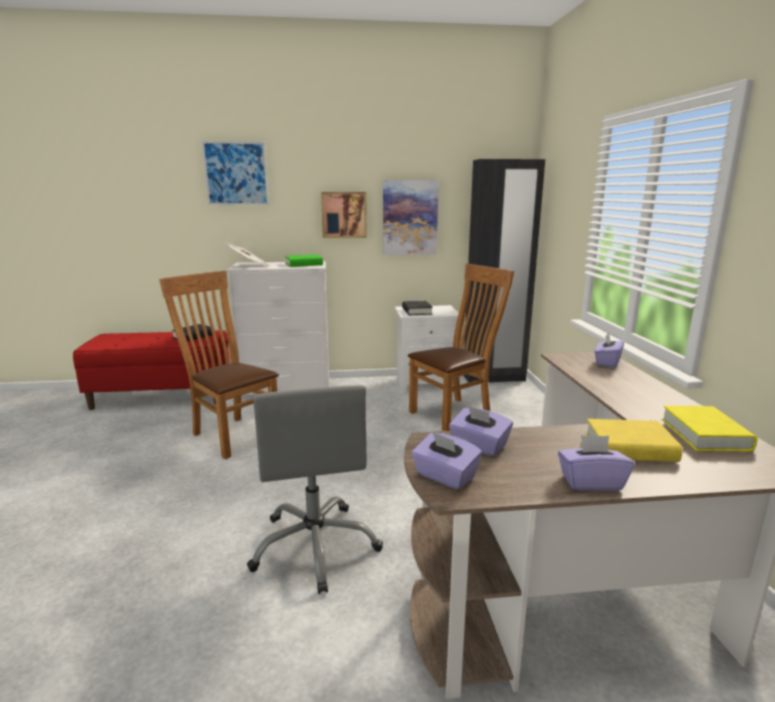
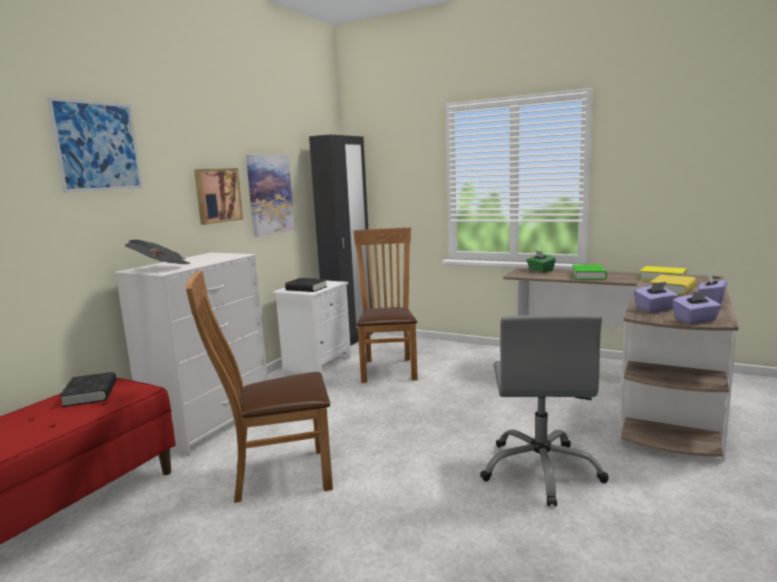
camera: 55 degrees left, 5 degrees down
(303, 264) = (213, 257): green book -> green book (588, 276)
(316, 546) = (541, 470): grey office chair -> grey office chair turned 75 degrees clockwise
(607, 362) = (540, 270): purple tissue box -> green tissue box

